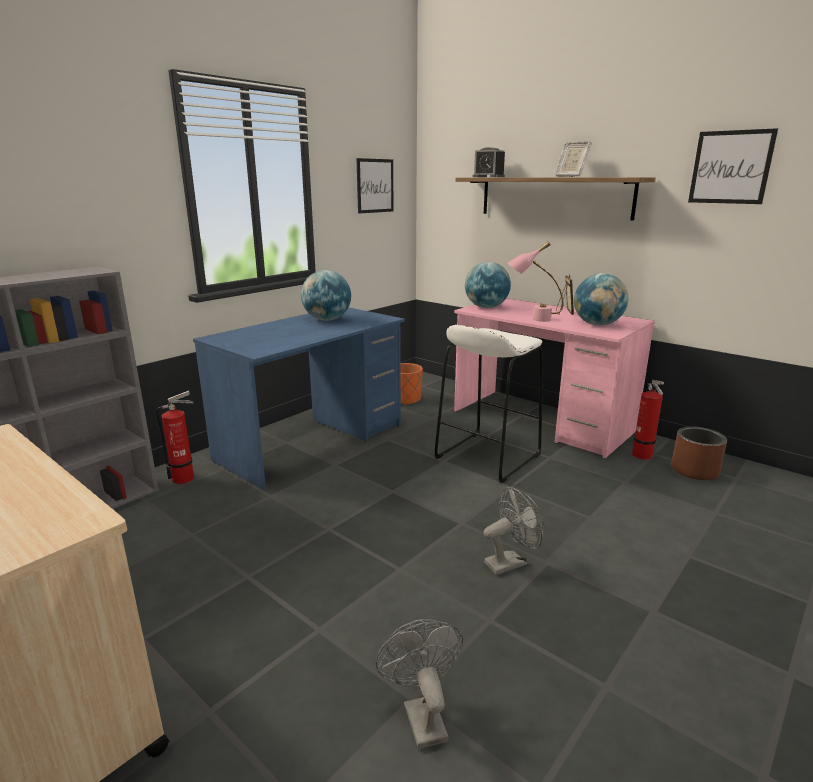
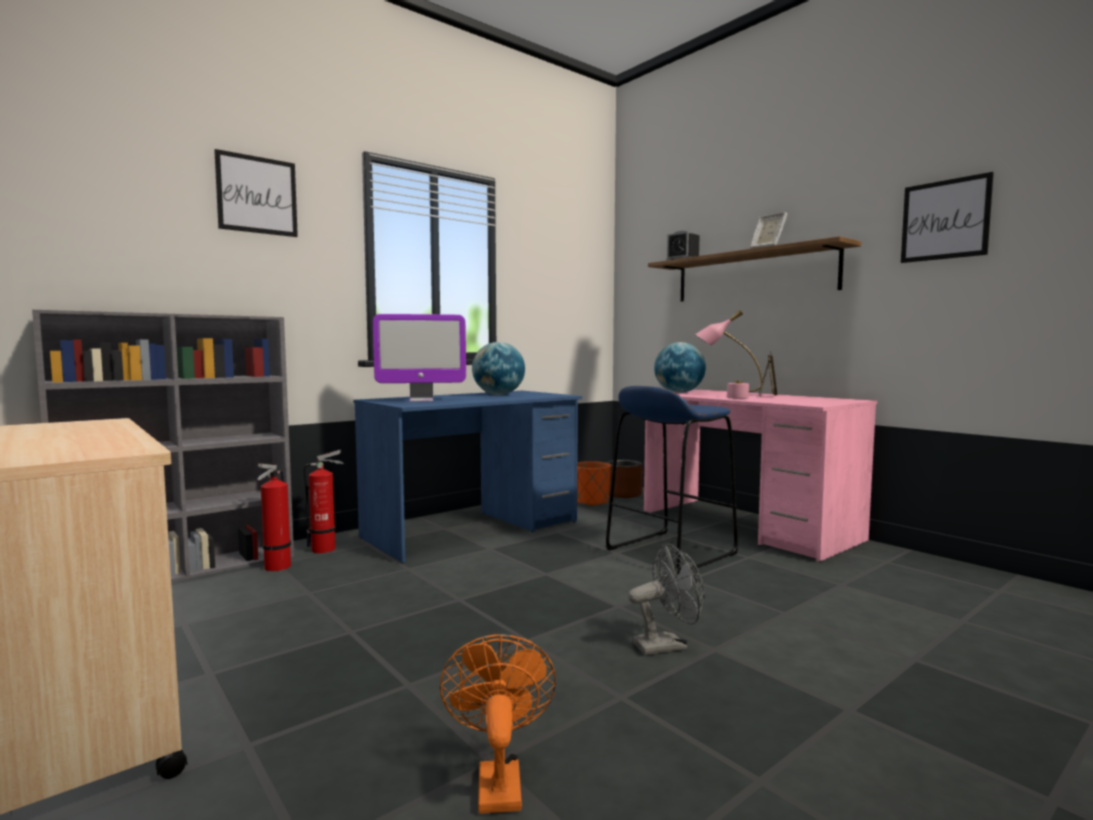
camera: 10 degrees right, 15 degrees down
(262, 339) = (421, 400): none -> monitor
(375, 186) = (566, 276): picture -> picture (257, 195)
(421, 715) = (498, 780): grey fan -> orange fan
(487, 456) = (670, 551): white stool -> blue stool
(597, 325) = (802, 401): globe -> none
(643, 456) = (871, 563): fire extinguisher -> fire extinguisher (275, 568)
(694, 470) = (940, 580): brown planter -> brown planter (624, 494)

